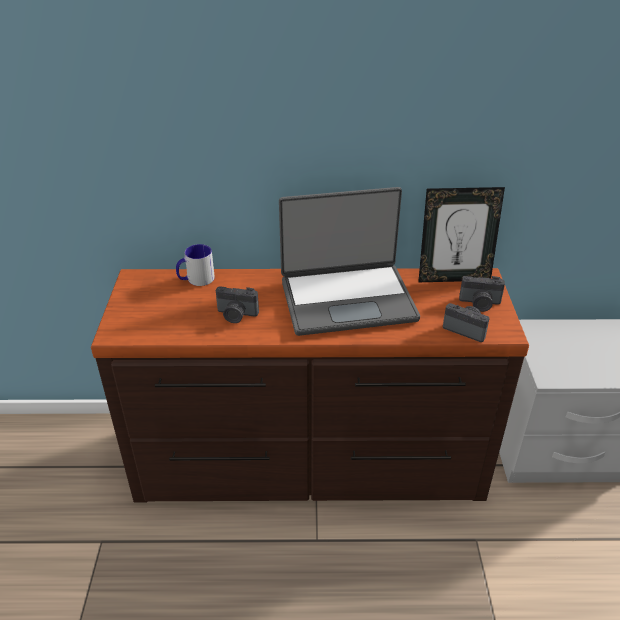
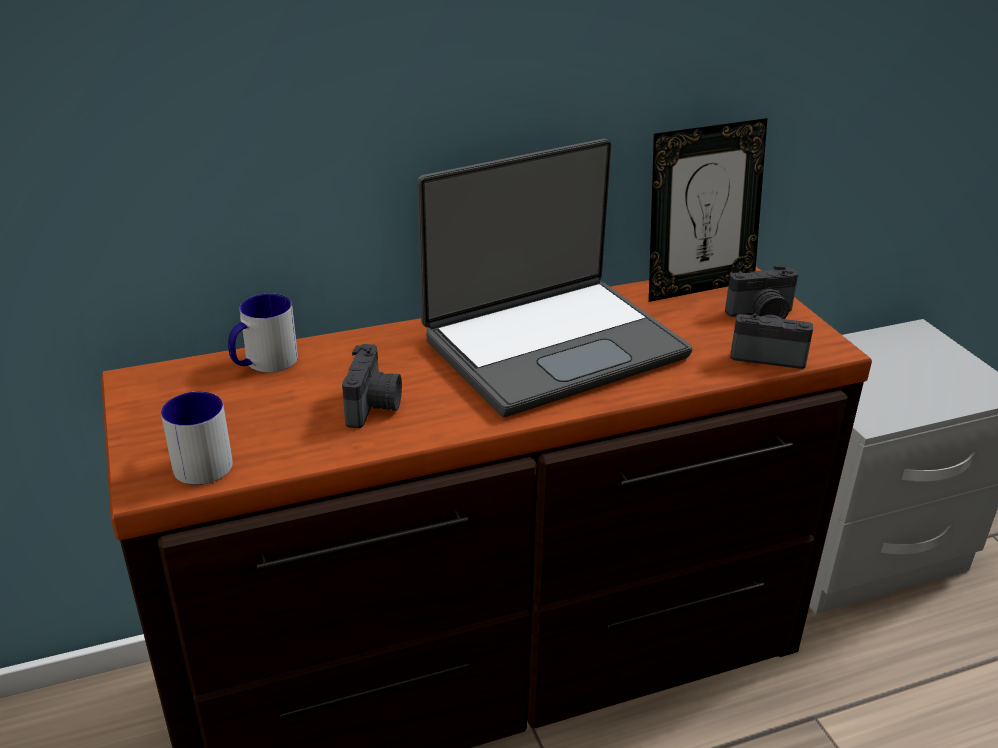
camera: 20 degrees left, 5 degrees down
(140, 326) = (198, 460): none -> mug
(236, 315) = (374, 406): camera -> camera turned 75 degrees counterclockwise

